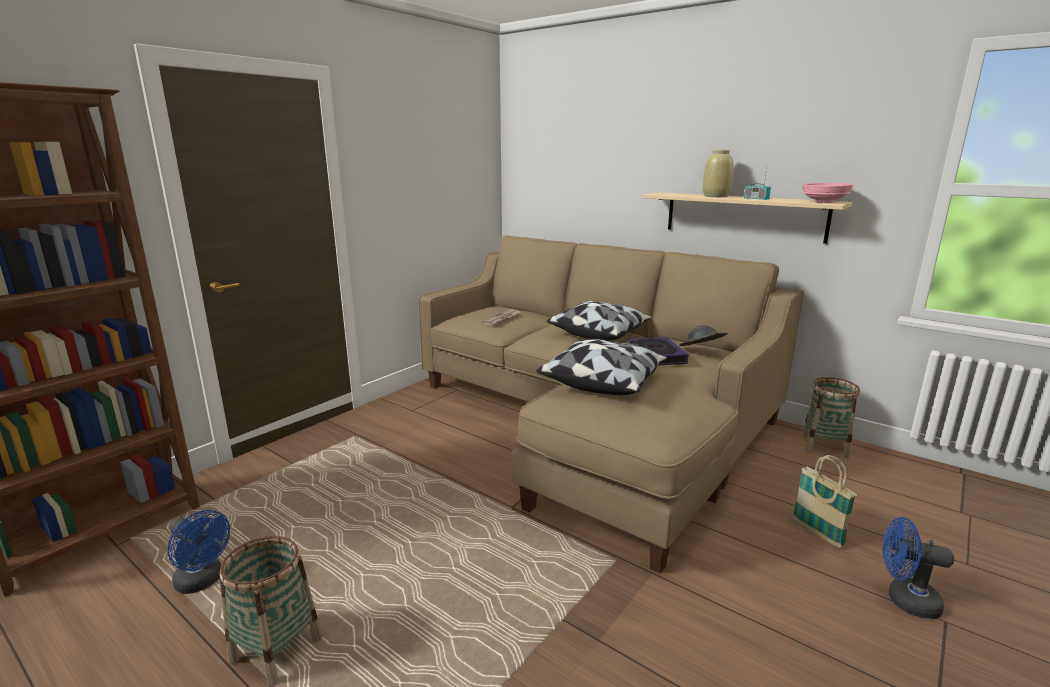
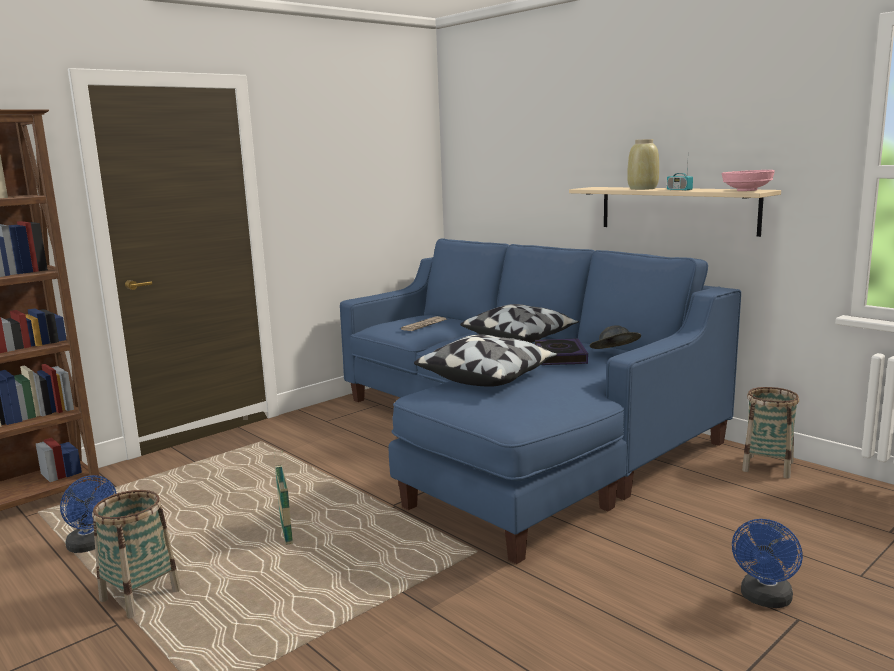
camera: 10 degrees right, 5 degrees down
(594, 420) = (515, 435): beige sofa -> blue sofa
(817, 533) = (706, 541): basket -> basket (286, 533)
(904, 600) = (765, 600): blue fan -> blue fan turned 90 degrees counterclockwise

